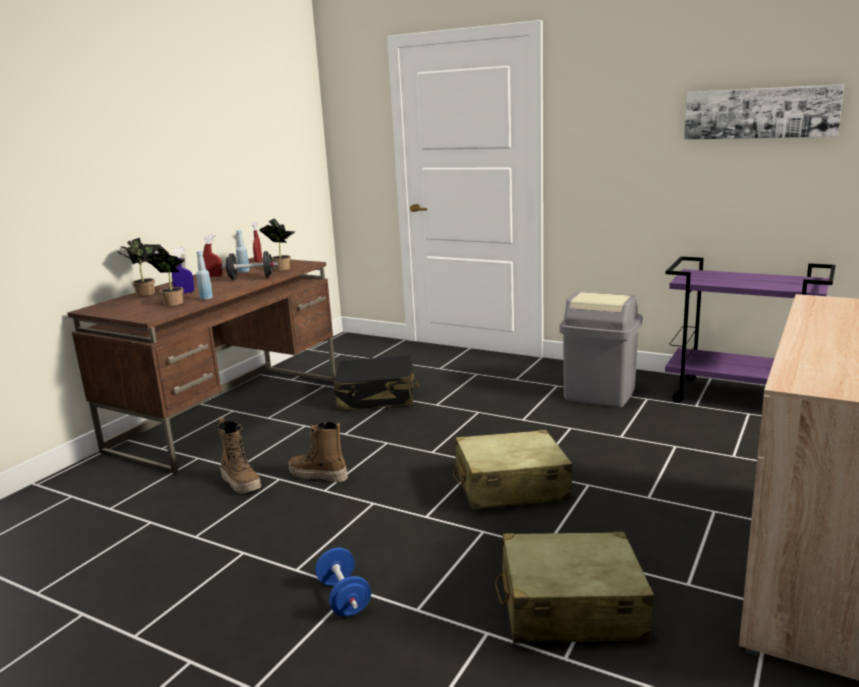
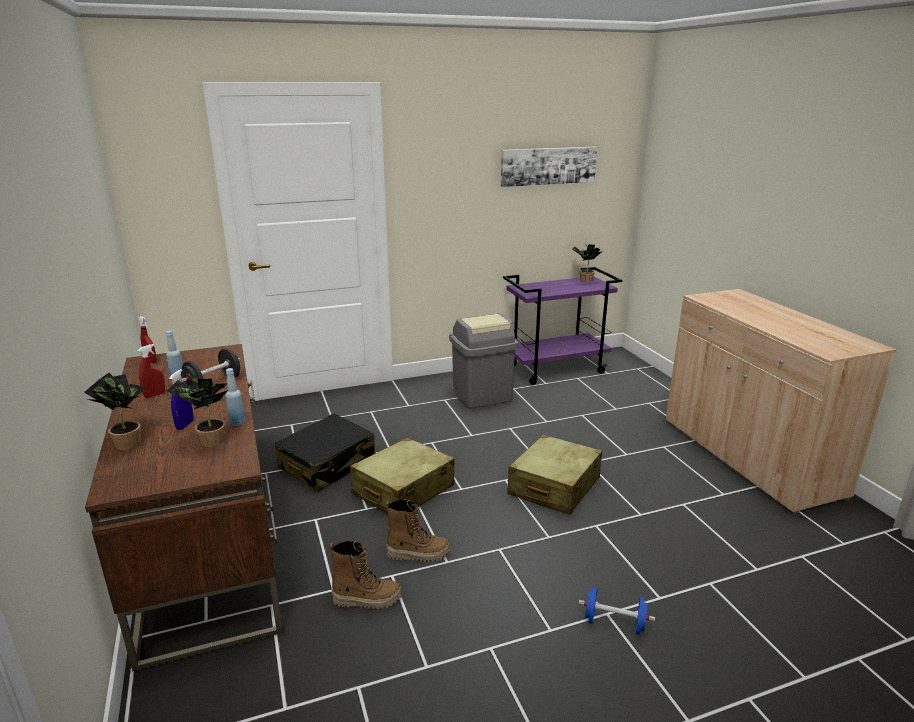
camera: 50 degrees left, 5 degrees up
(281, 268) = (213, 363): potted plant -> potted plant (584, 280)
(318, 476) = (418, 554): boot -> boot turned 150 degrees counterclockwise
(570, 608) = (711, 541): beige suitcase -> beige suitcase (403, 490)

